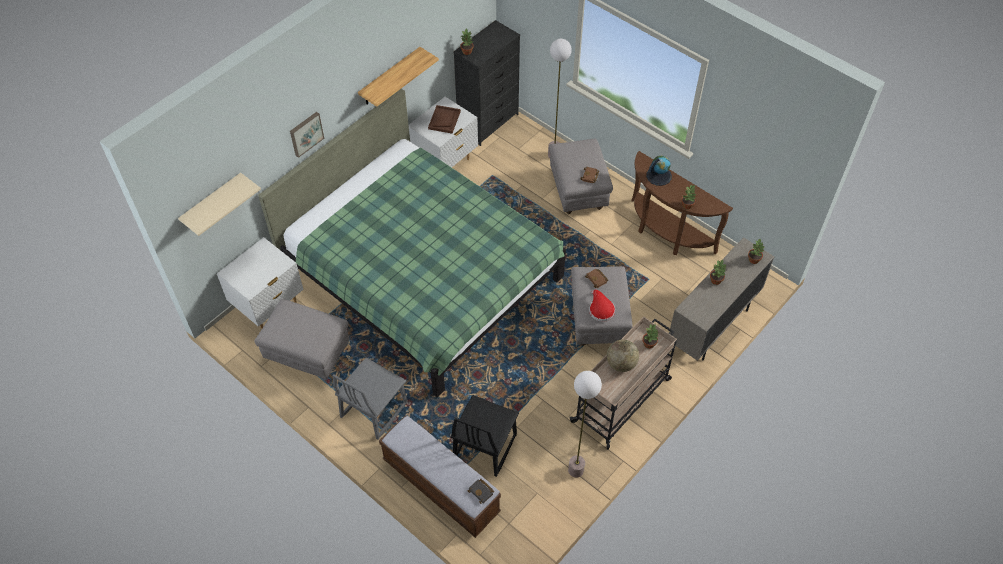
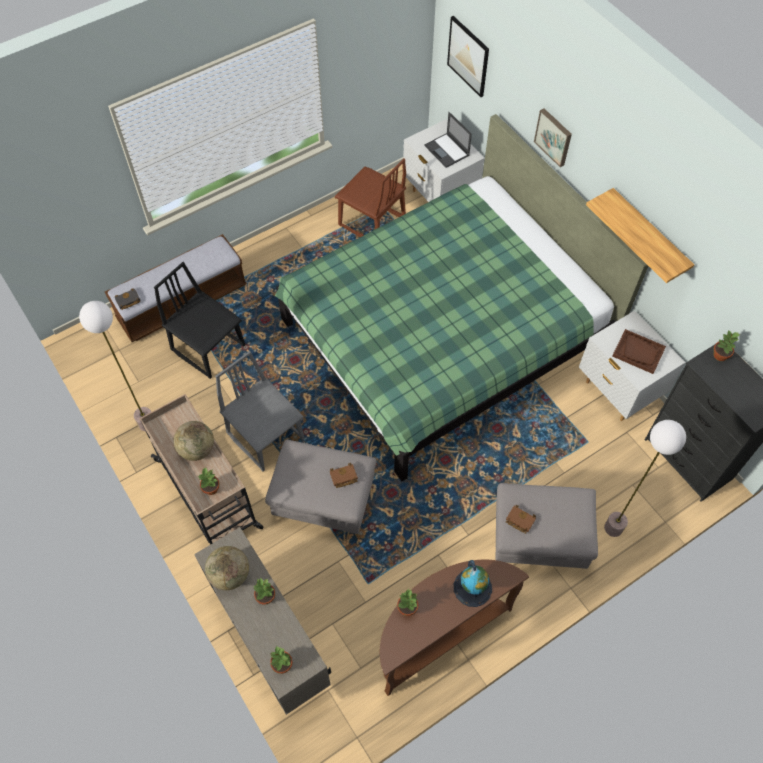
camera: 105 degrees right, 5 degrees up
(212, 203) = (468, 56): beige shelf -> picture
(259, 264) = (447, 151): none -> laptop
(309, 354) = (371, 223): grey ottoman -> brown chair
(373, 409) = (288, 264): grey chair -> grey chair (266, 436)
(600, 309) = (297, 468): red hat -> none
(710, 305) = (230, 574): none -> globe

